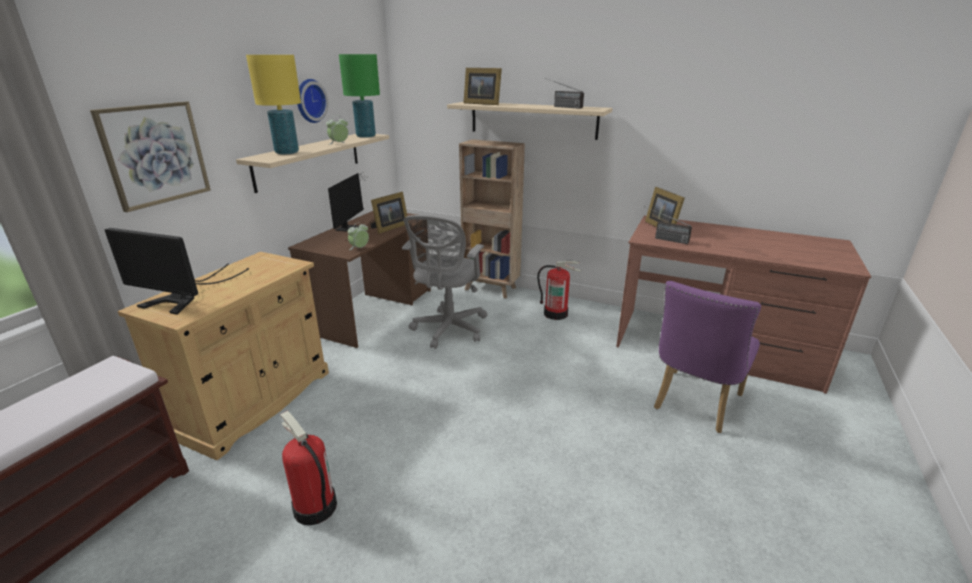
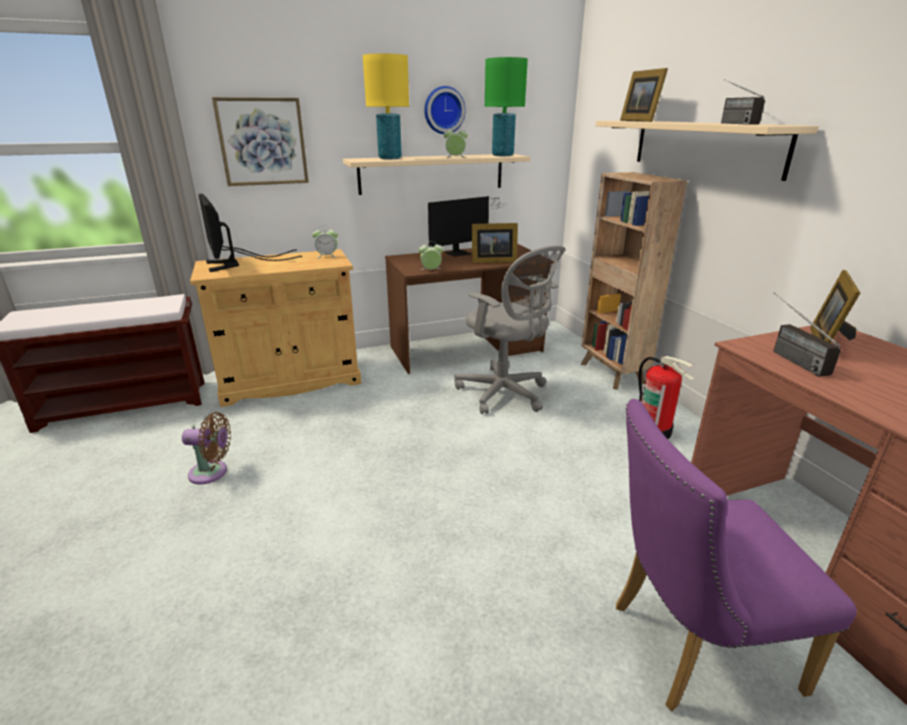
camera: 45 degrees right, 0 degrees up
(267, 261) = (327, 256): none -> alarm clock
(314, 507) = (212, 472): fire extinguisher -> brown fan
(448, 330) = (505, 394): grey office chair -> grey office chair turned 105 degrees counterclockwise

